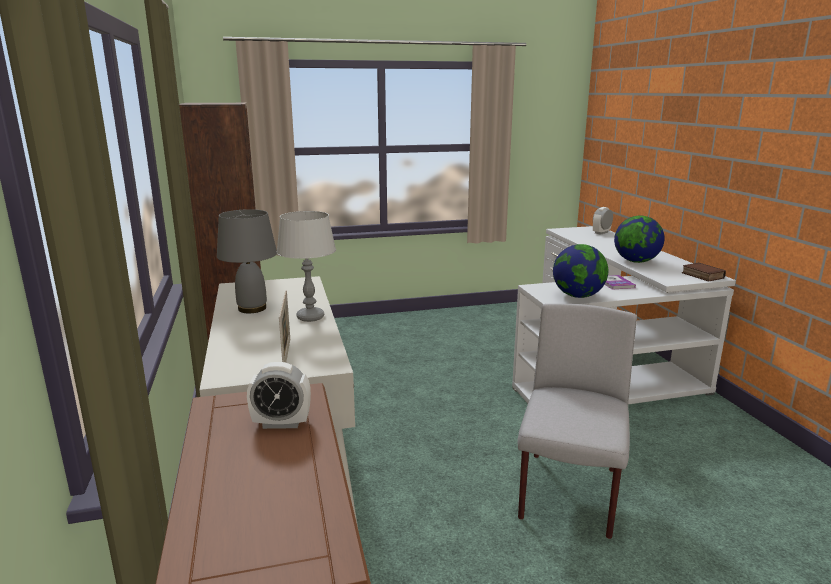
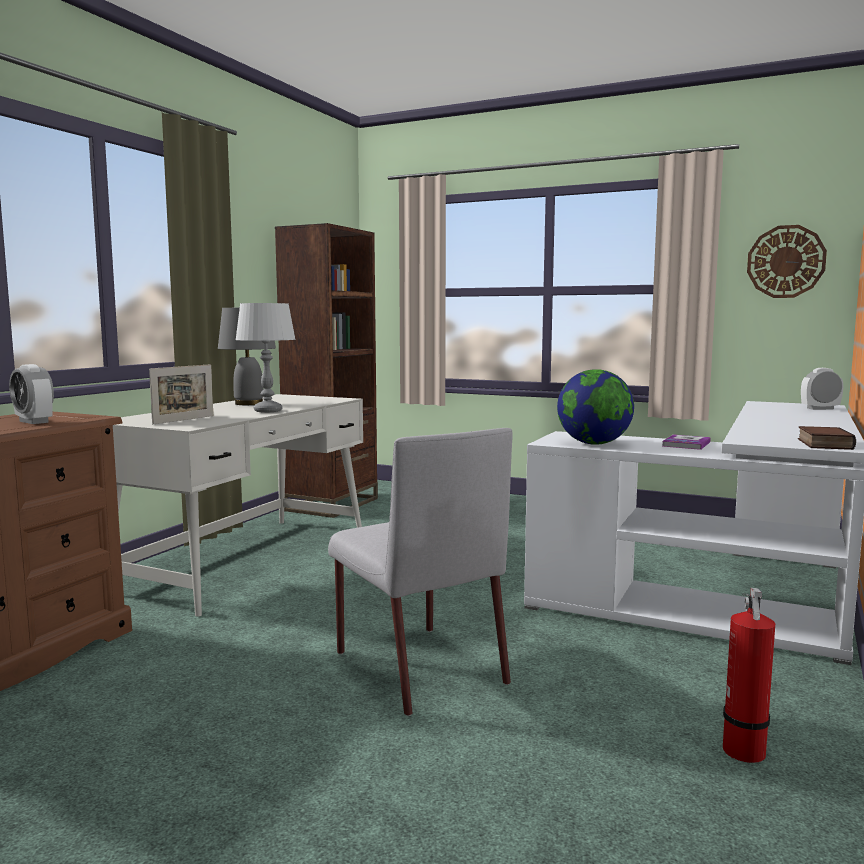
camera: 40 degrees right, 10 degrees down
(546, 128) = (786, 261): none -> wall clock
(568, 495) = (418, 666): grey chair -> grey chair turned 90 degrees clockwise
(636, 261) = (765, 427): globe -> none
(768, 471) = (744, 754): none -> fire extinguisher

